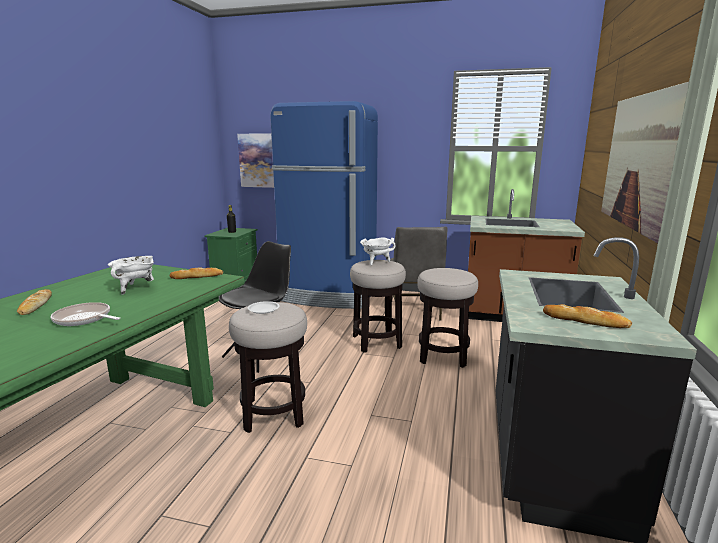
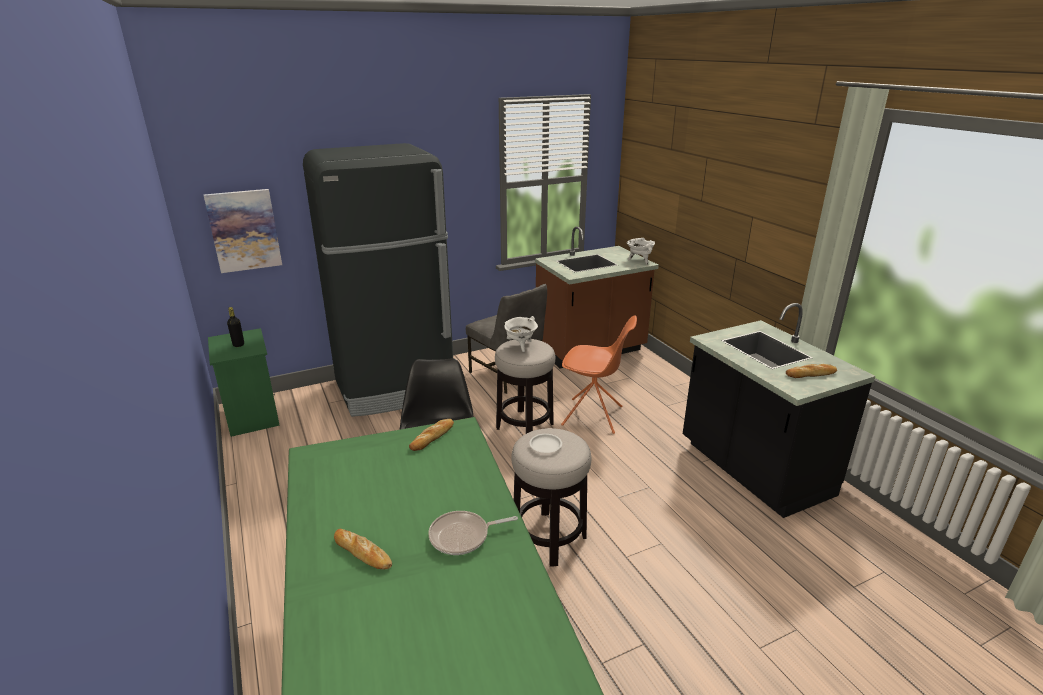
camera: 40 degrees left, 10 degrees up
(135, 288) = (410, 480): white cooking pot -> white cooking pot (639, 261)
(329, 295) = (396, 388): blue fridge -> black fridge
(443, 355) = (593, 416): stool -> orange chair
(643, 161) = (743, 219): picture -> none

